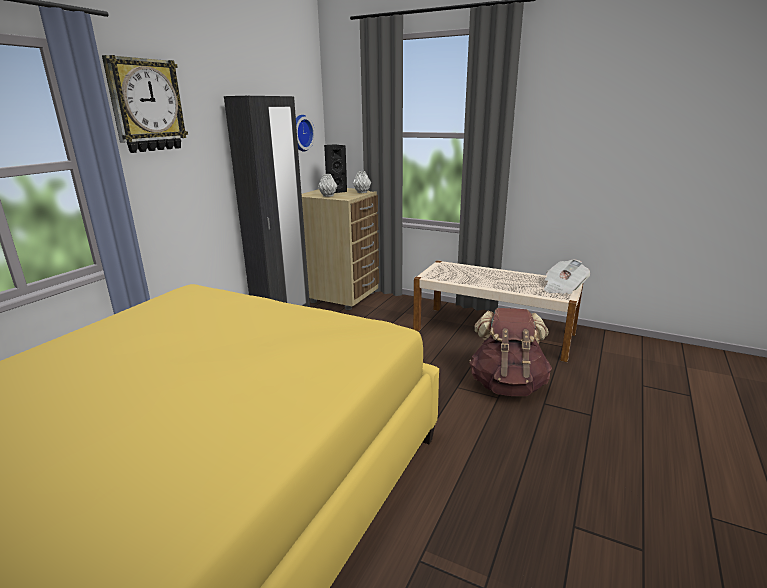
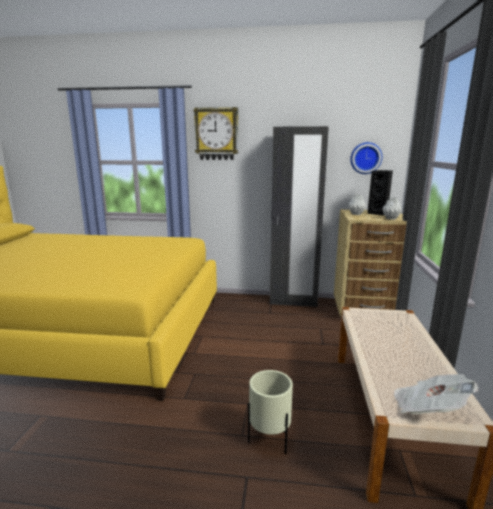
camera: 70 degrees right, 5 degrees down
(507, 385) = (269, 440): brown backpack -> beige planter

